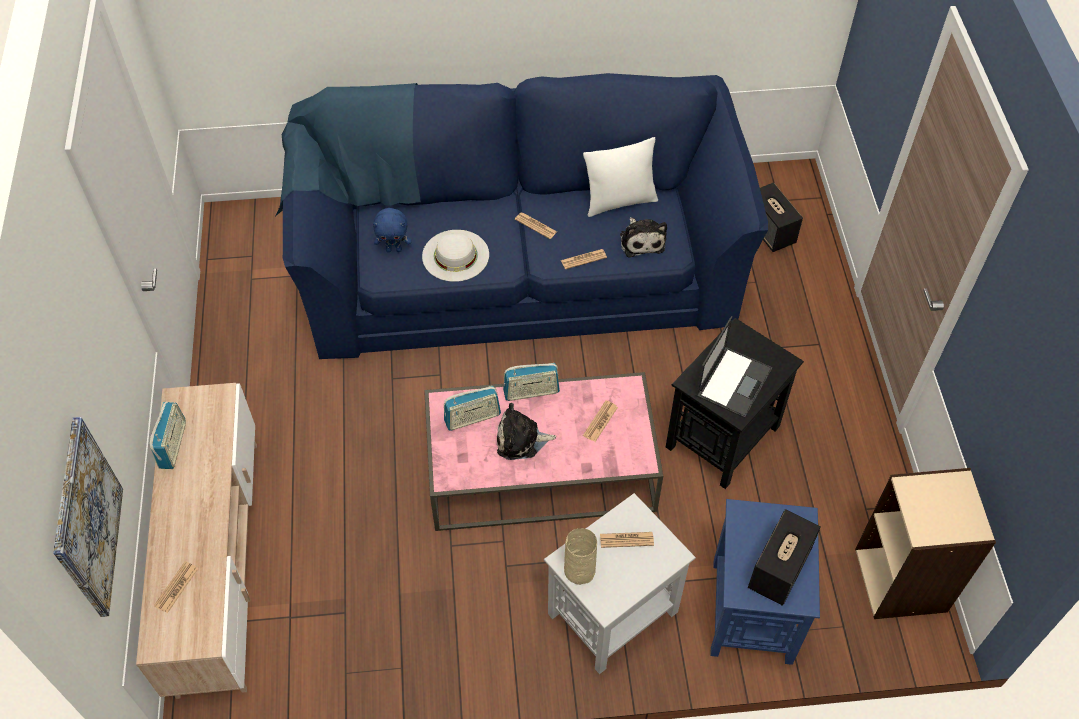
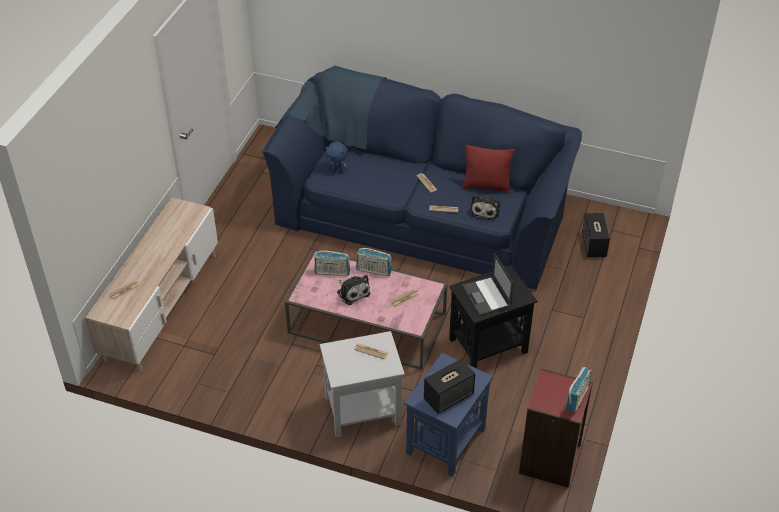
camera: 25 degrees right, 10 degrees down
(86, 518) = (85, 217): picture -> none
(173, 445) = (161, 225): radio -> radio (577, 398)
(455, 255) = (370, 184): white hat -> none
(521, 440) = (352, 292): plush toy -> plush toy turned 150 degrees counterclockwise
(579, 569) = (335, 355): beige vase -> none
(620, 201) = (486, 186): white pillow -> red pillow
(733, 381) = (486, 296): laptop -> laptop turned 105 degrees clockwise
(902, 580) = (550, 460): beige bookcase -> red bookcase

